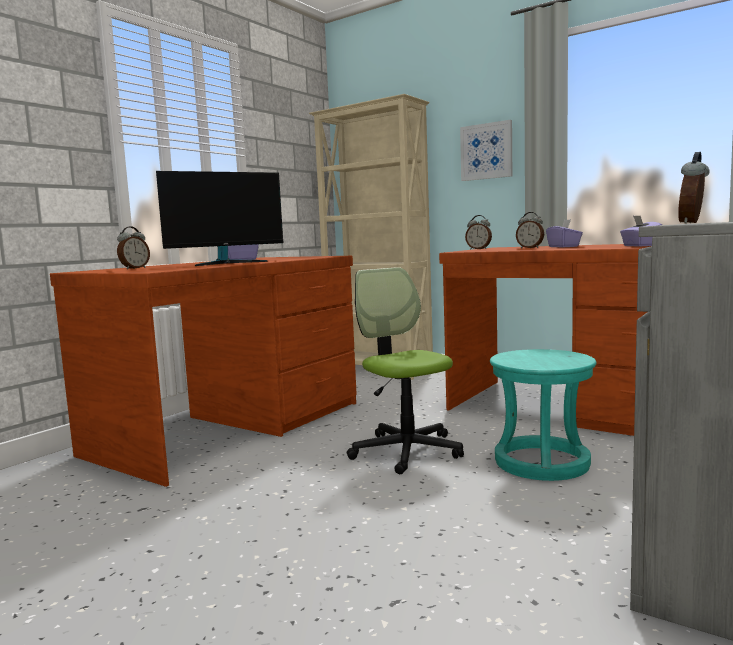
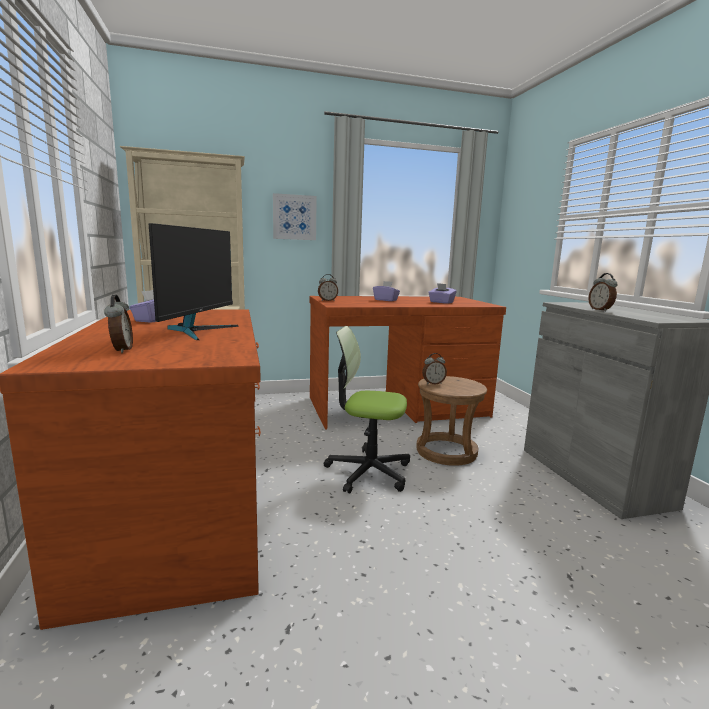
camera: 50 degrees left, 5 degrees up
(530, 248) = (367, 301): alarm clock -> alarm clock (433, 383)
(541, 462) = (446, 451): turquoise stool -> brown stool

